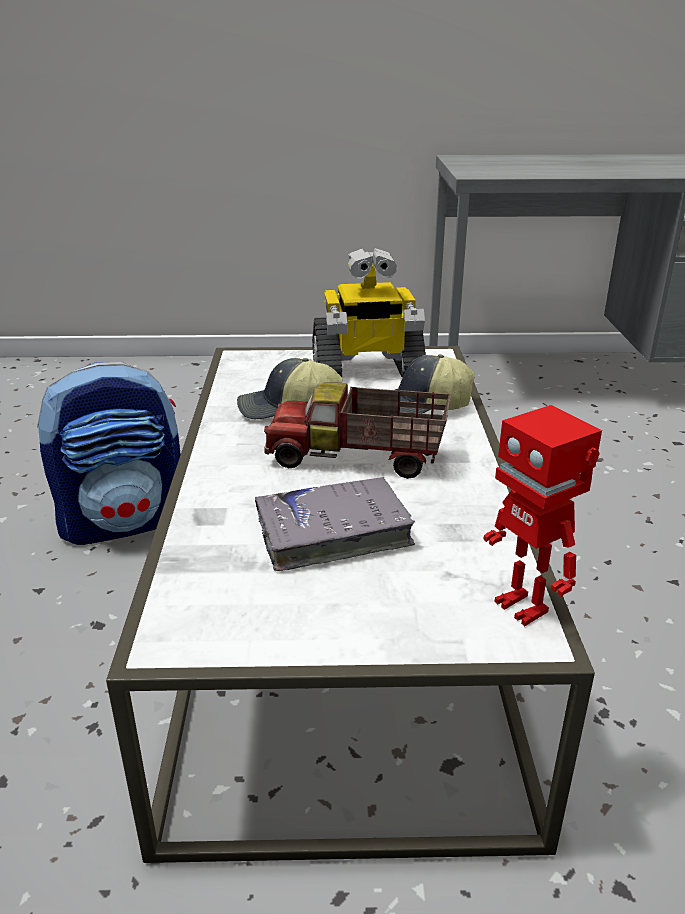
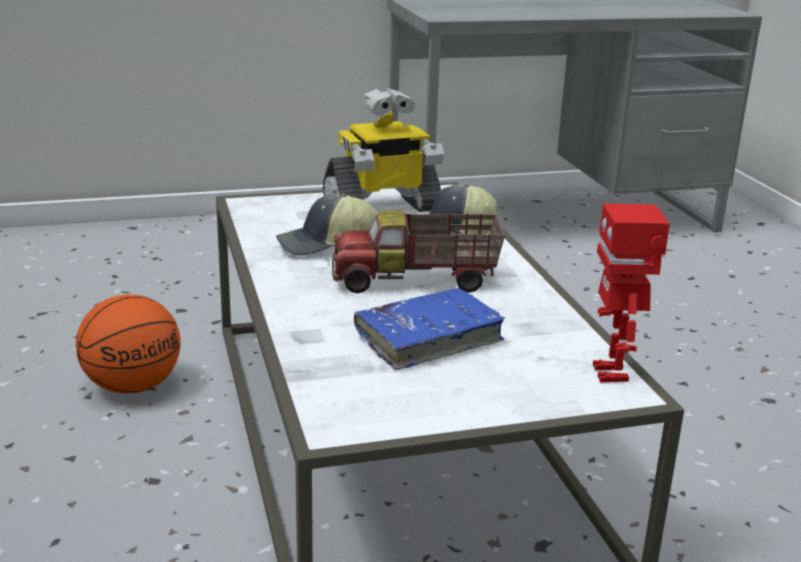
camera: 15 degrees left, 5 degrees down
(126, 521) = (133, 386): backpack -> basketball
(333, 534) = (428, 339): grey book -> blue book
(524, 606) = (612, 373): toy robot -> toy robot turned 45 degrees clockwise

